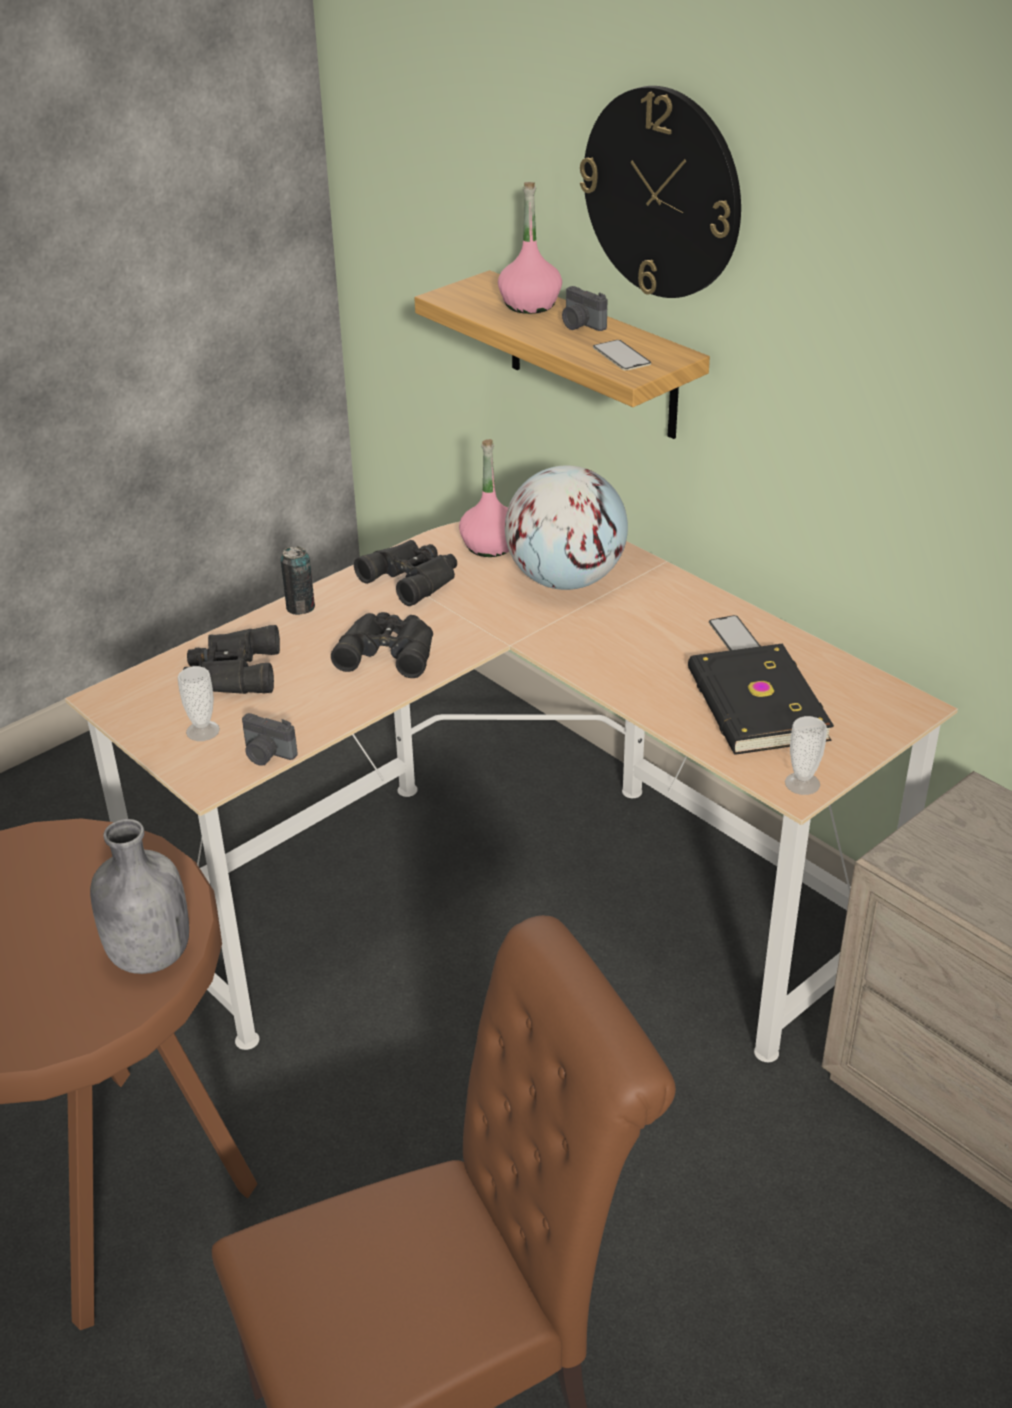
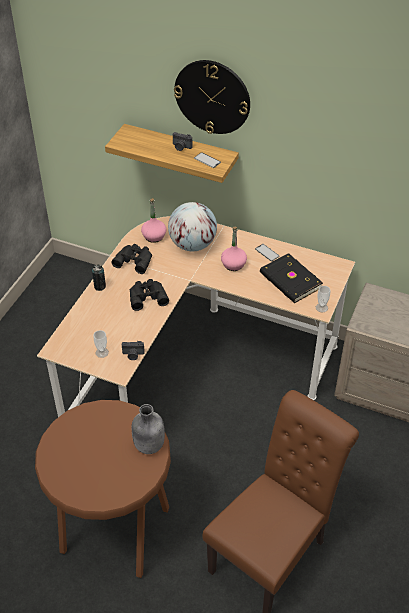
camera: 25 degrees left, 10 degrees up
(231, 672) = (94, 324): black binoculars -> none
(529, 304) = (154, 140): pink bottle -> pink bottle (233, 264)

